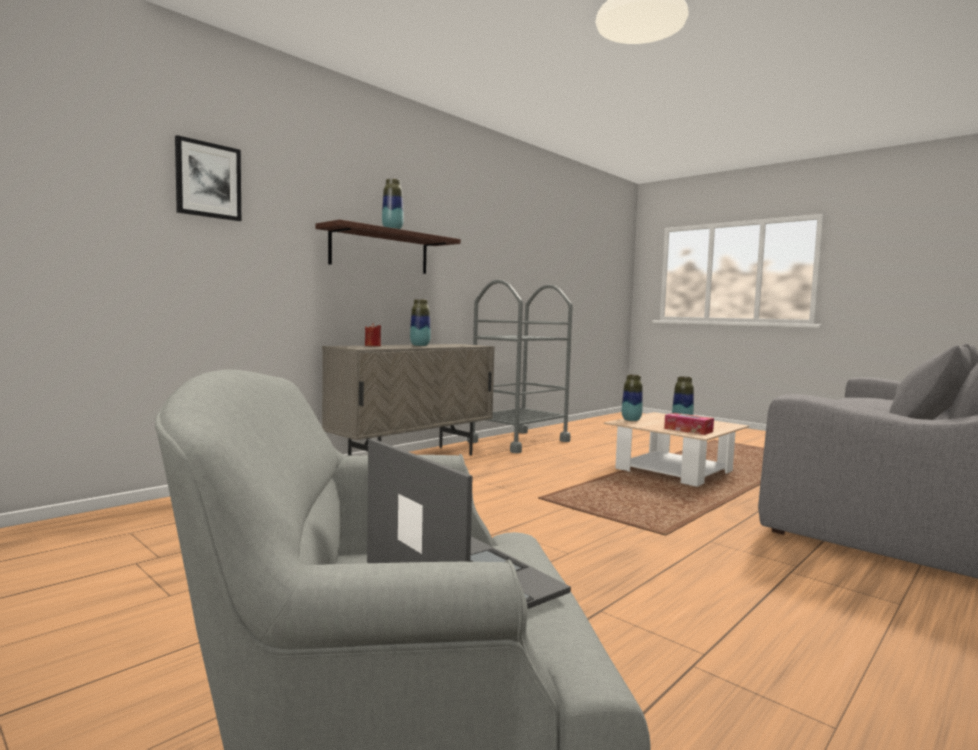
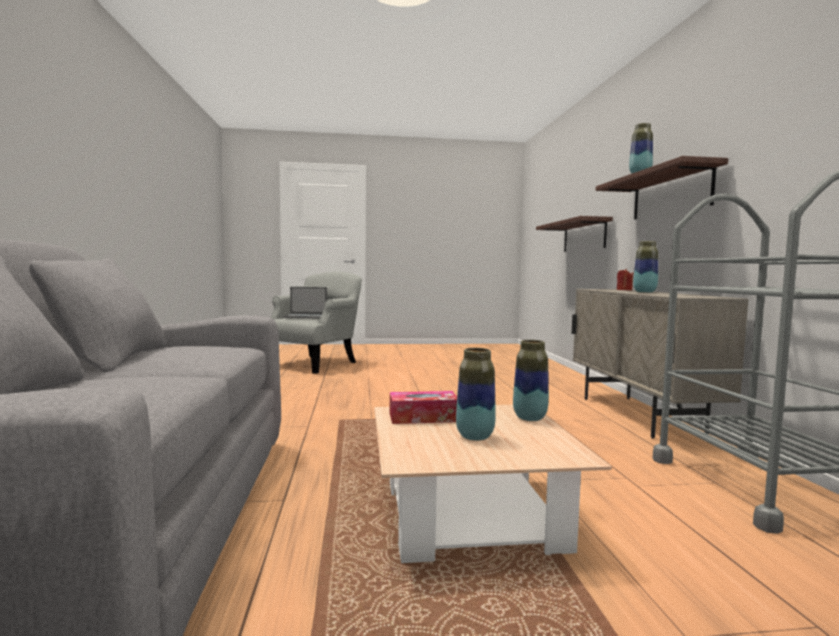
camera: 130 degrees right, 0 degrees up
(192, 264) = (584, 236): none -> shelf
(208, 180) = (591, 183): picture -> none

